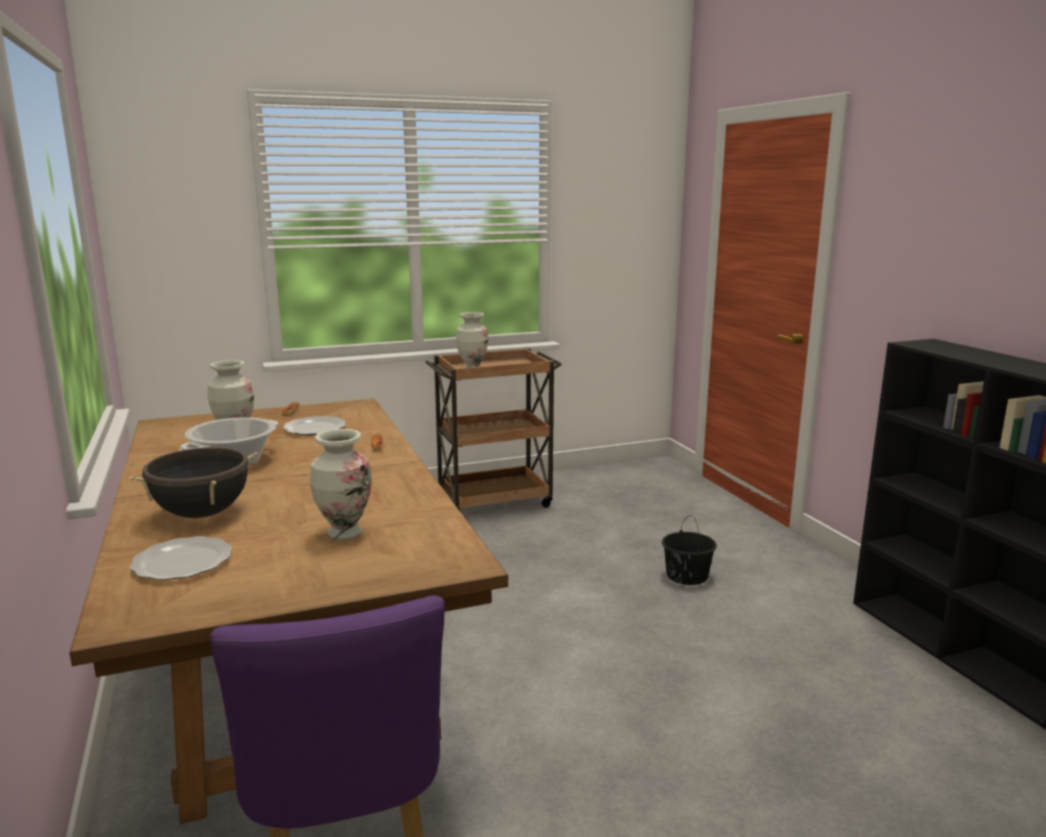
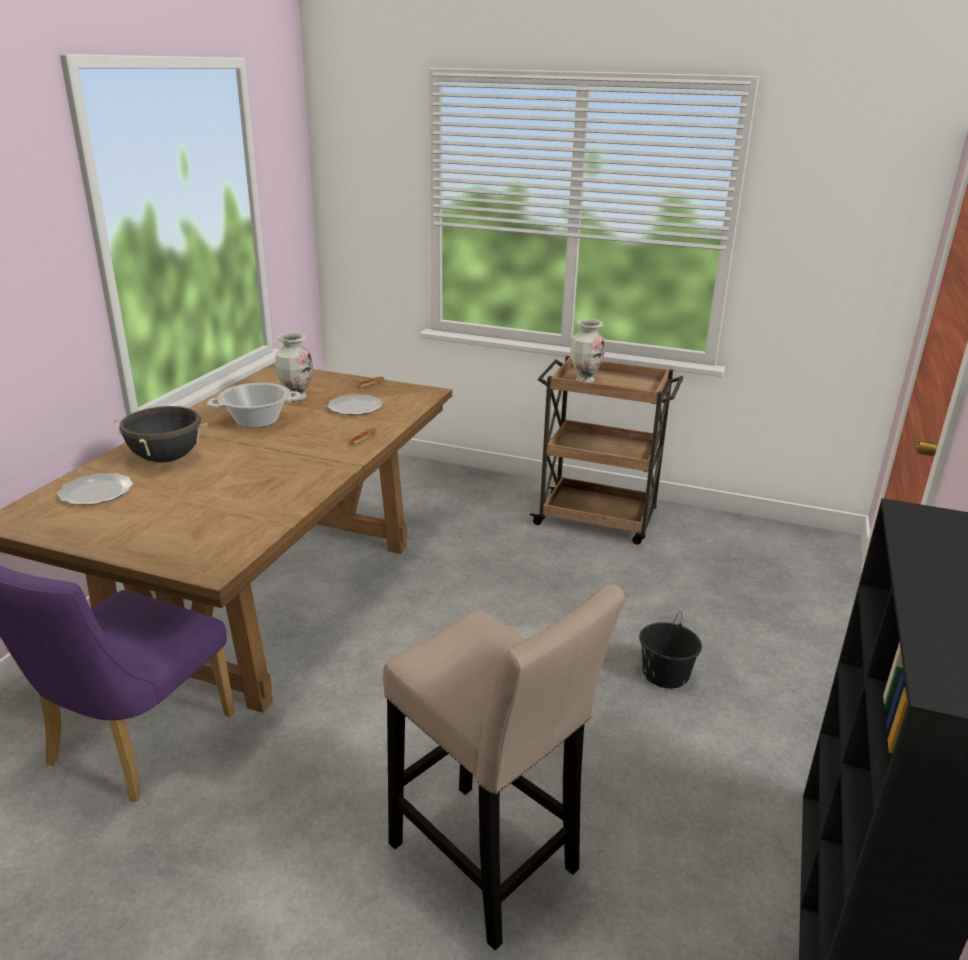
camera: 40 degrees right, 10 degrees up
(344, 533) = (202, 509): vase -> none
(773, 747) = (488, 865): none -> beige stool

